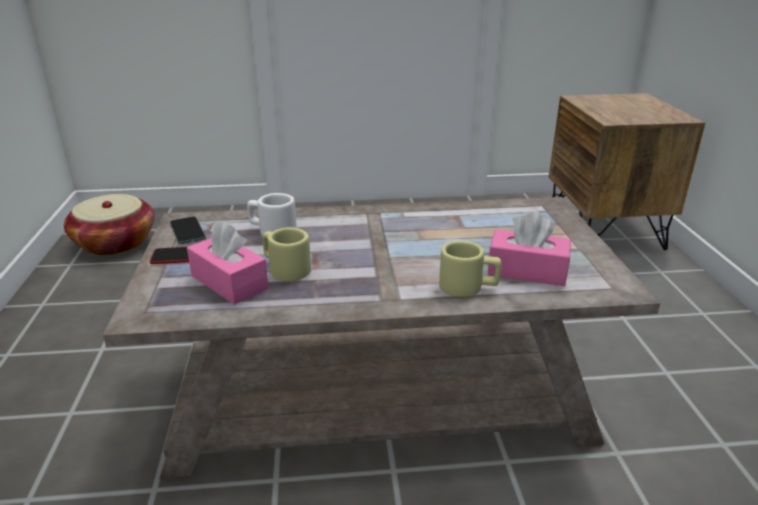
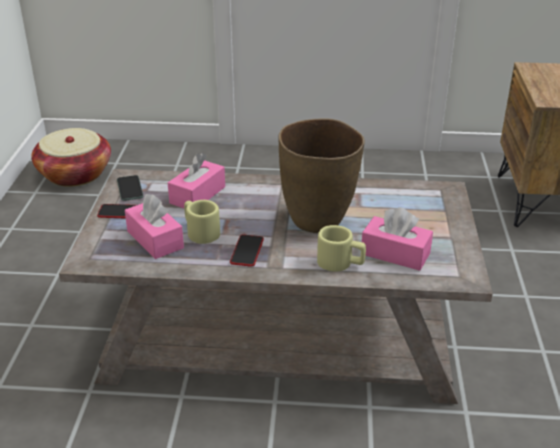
camera: 10 degrees right, 5 degrees up
(272, 231) = (197, 195): white mug -> pink tissue box
(349, 284) = (247, 251): none -> phone
(423, 245) = (318, 220): none -> brown vase

